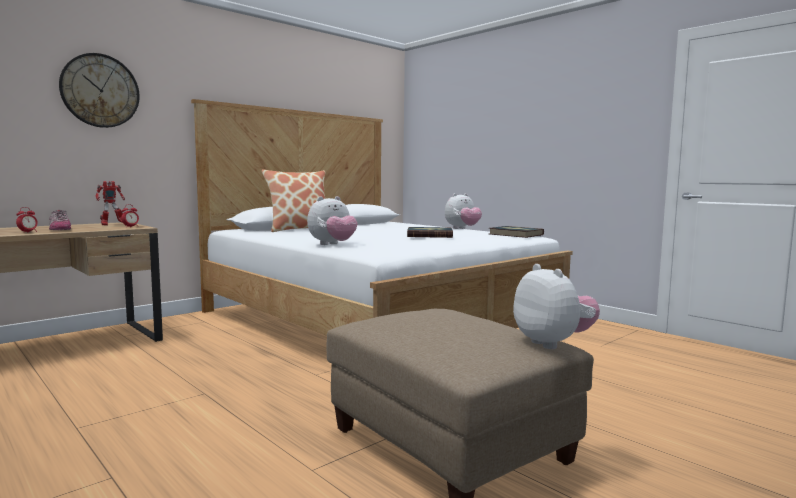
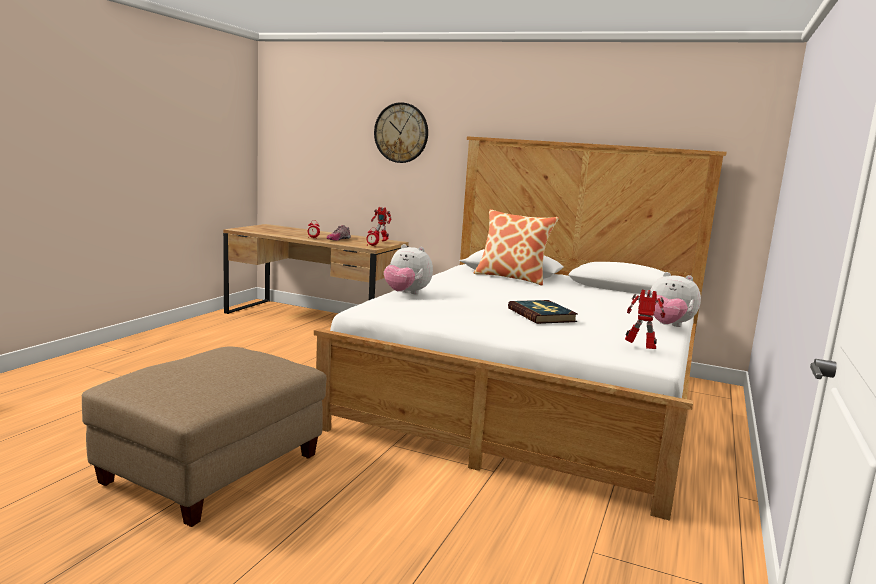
camera: 65 degrees right, 5 degrees up
(515, 234) = (640, 349): book -> toy robot
(553, 343) = (187, 408): plush toy -> none

